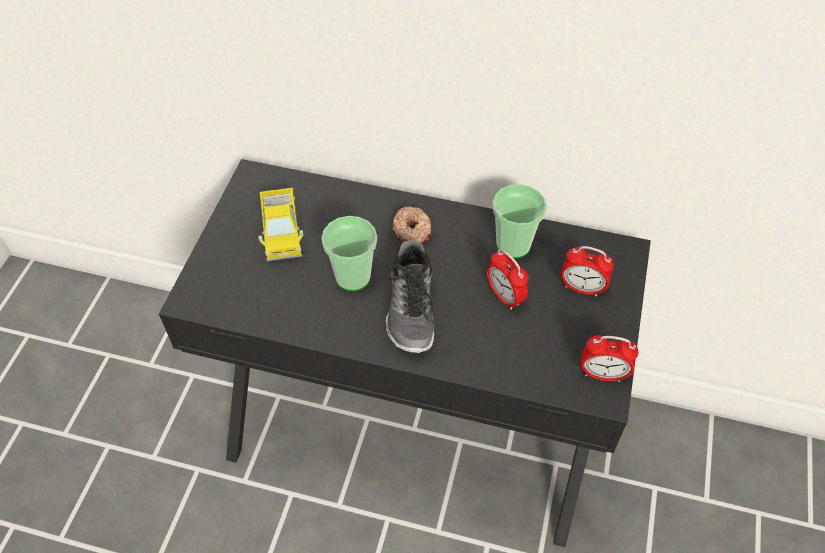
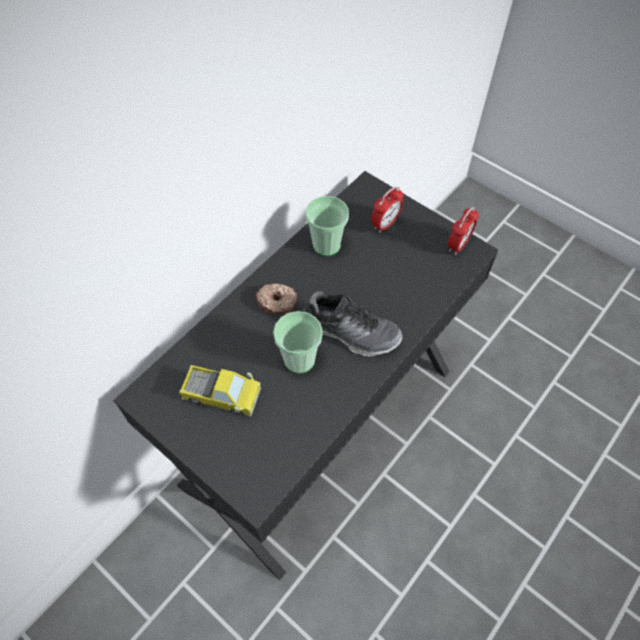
camera: 65 degrees left, 5 degrees up
(504, 296) = (369, 270): alarm clock -> none

